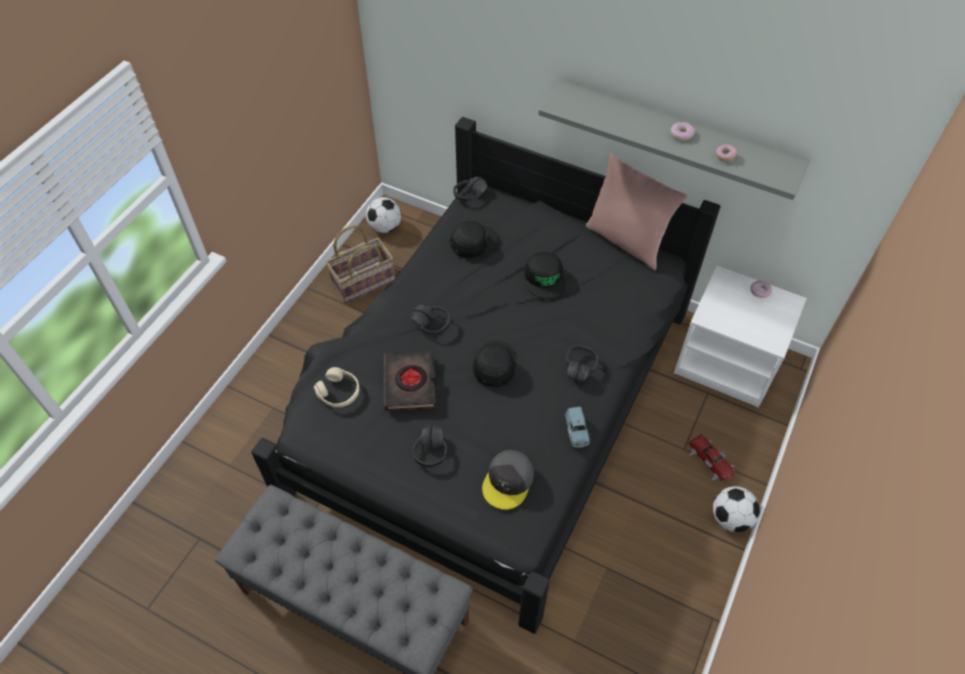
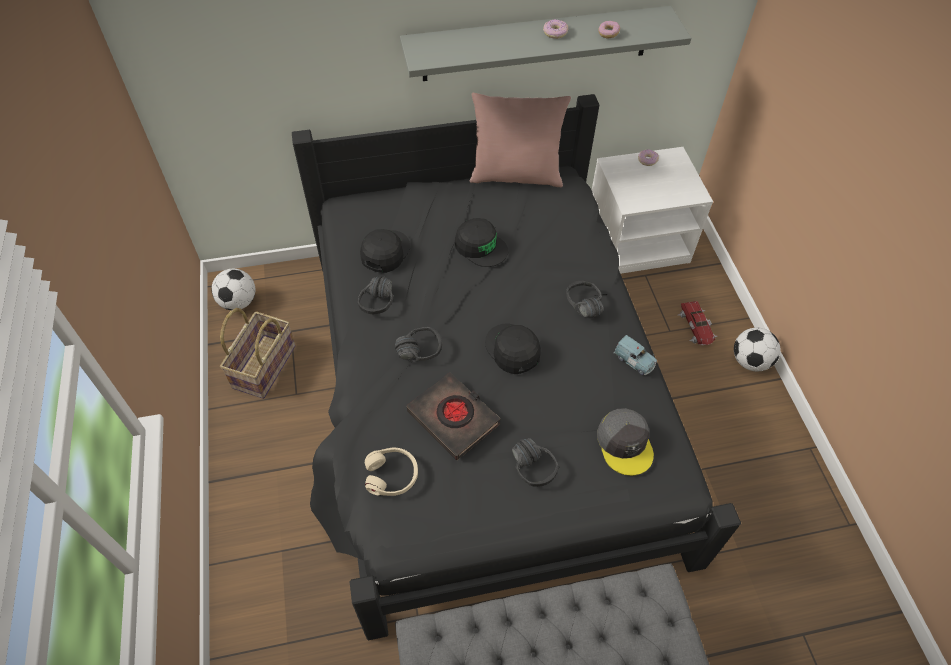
camera: 40 degrees left, 0 degrees up
(473, 197) = (344, 212): black headphones -> black headphones (384, 302)
(711, 461) = (696, 327): toy car -> toy car turned 60 degrees clockwise

